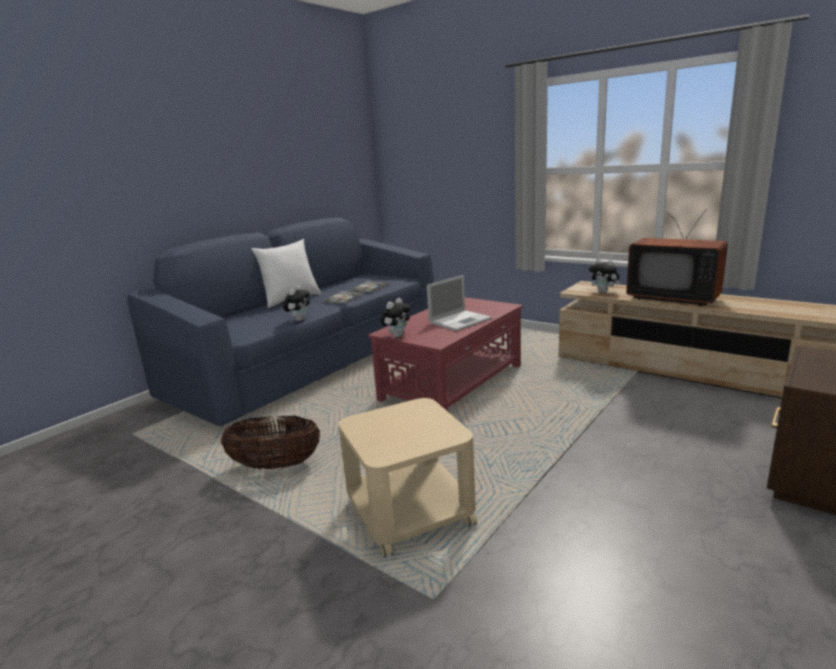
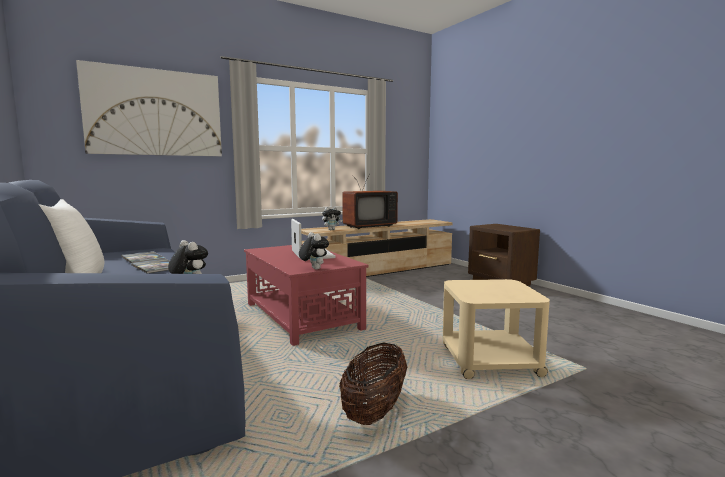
camera: 70 degrees left, 10 degrees down
(455, 141) = (155, 112): none -> picture

